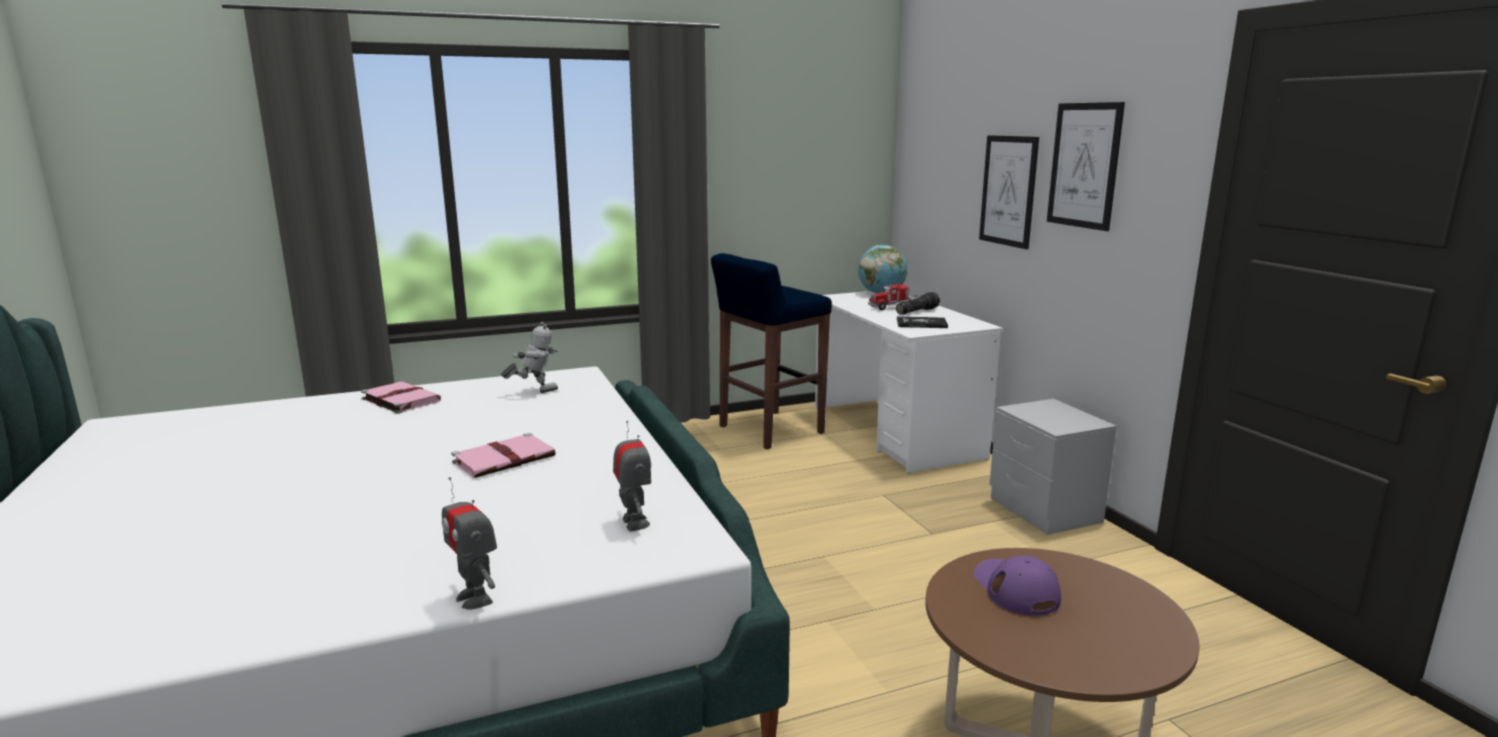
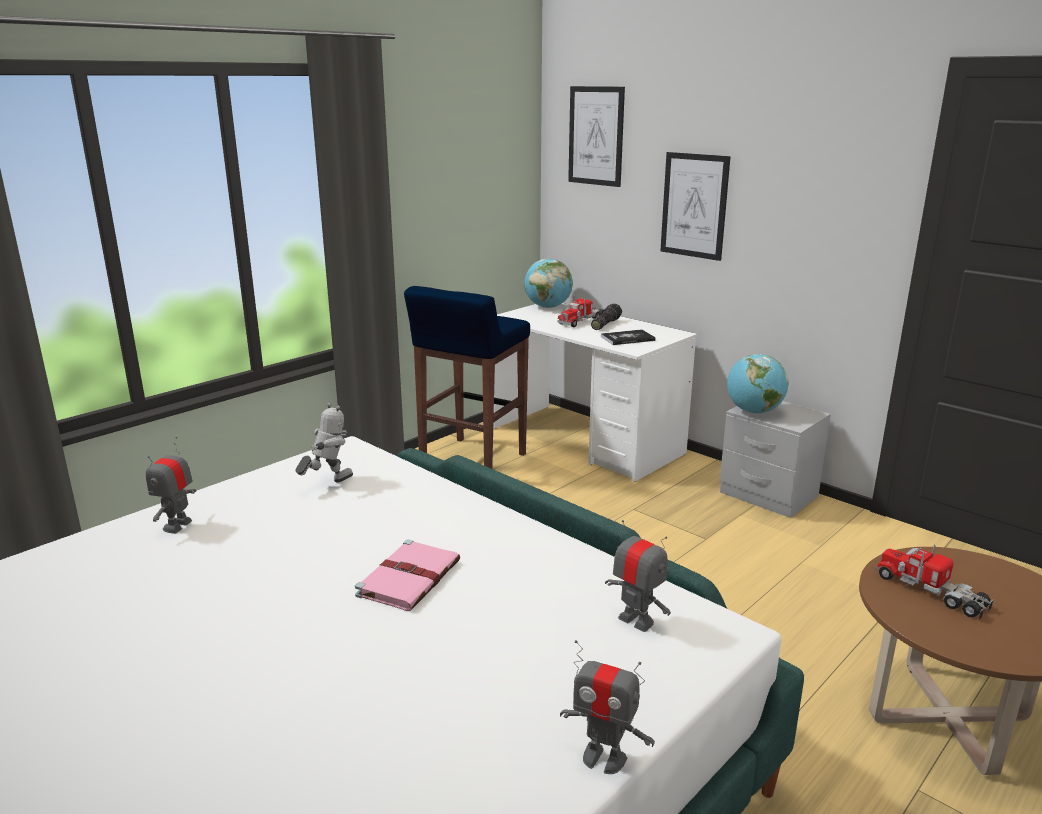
camera: 25 degrees left, 5 degrees up
(400, 400) = (177, 526): pink book -> toy robot
(1015, 589) = (931, 591): purple cap -> toy truck
(1026, 411) = (753, 412): none -> globe
(1084, 165) = (785, 185): picture -> picture (596, 136)

